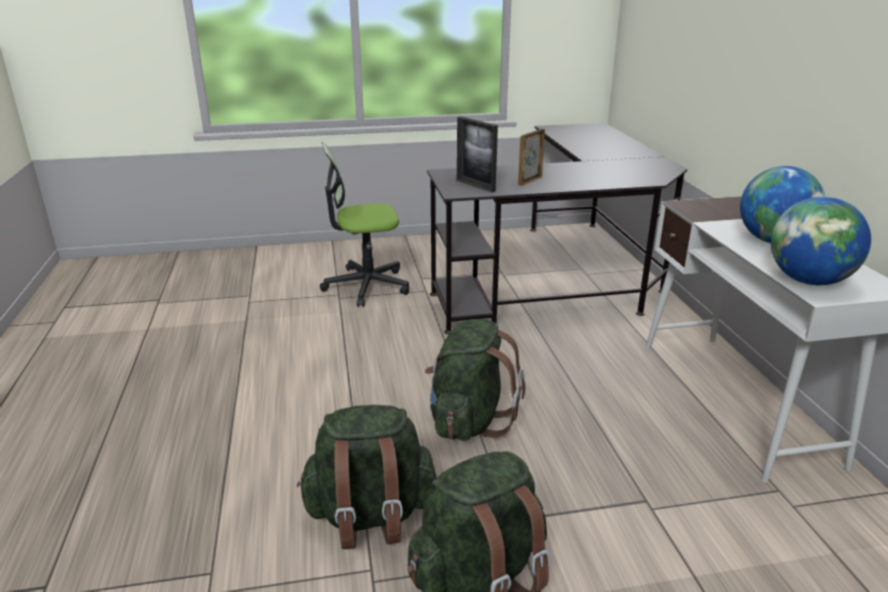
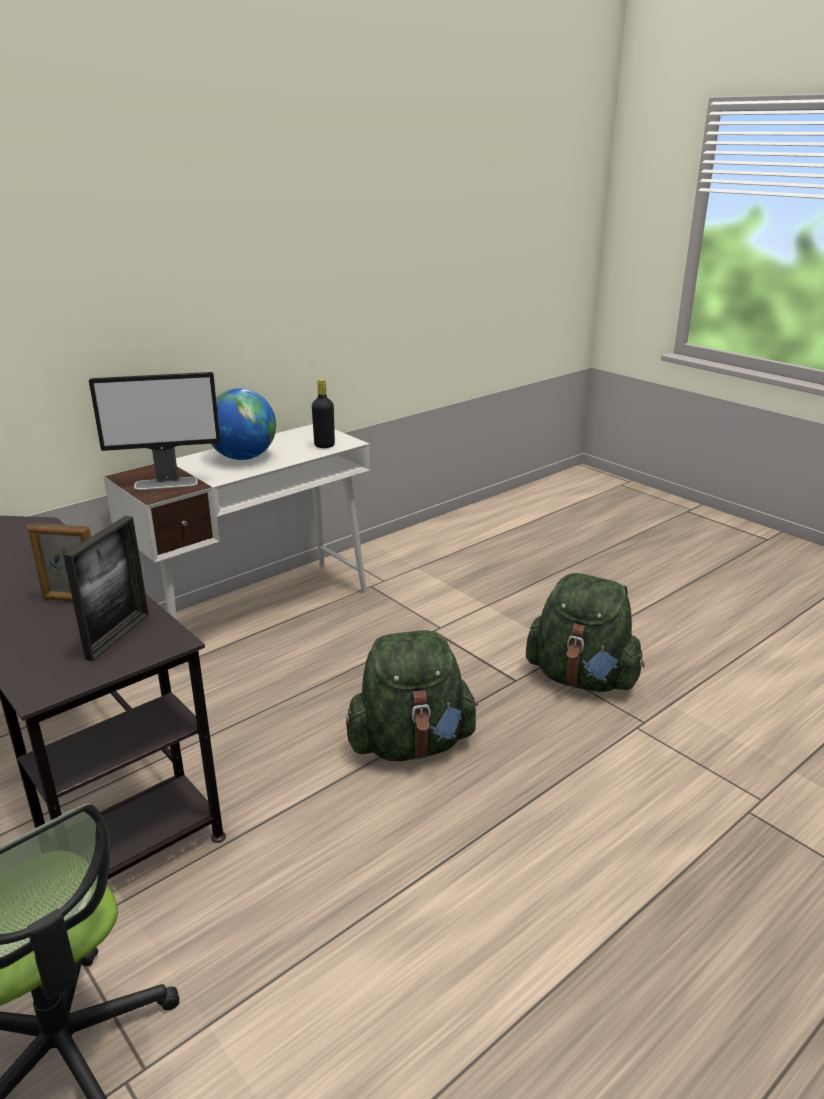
camera: 120 degrees left, 0 degrees up
(370, 516) = (593, 751): green backpack -> none
(709, 210) = (167, 483): none -> monitor
(808, 281) = (324, 445): globe -> black bottle

